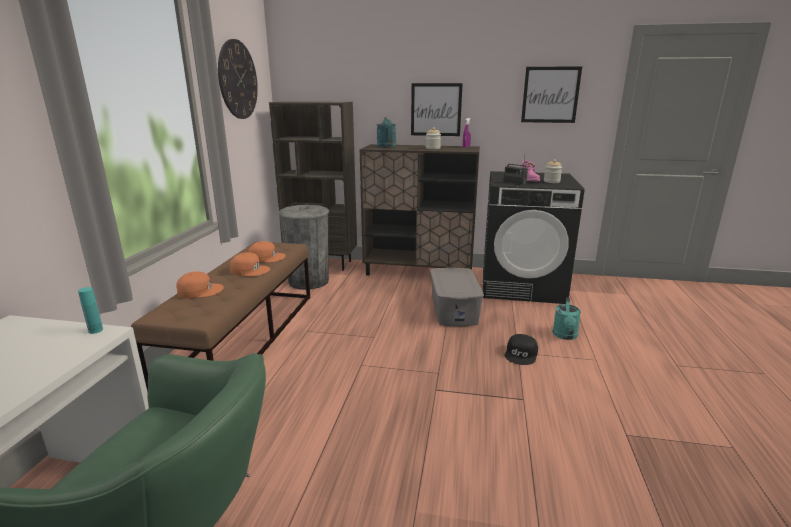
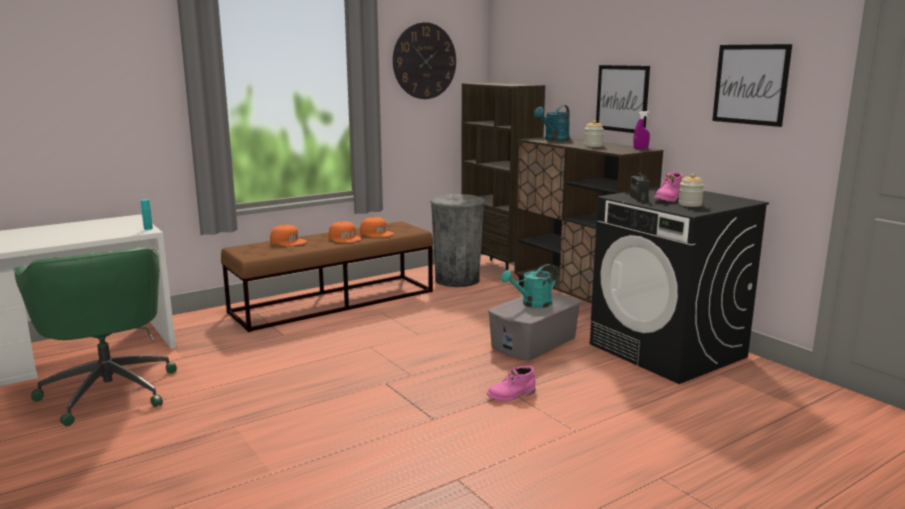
camera: 45 degrees right, 5 degrees down
(521, 354) = (511, 395): black cap -> pink boot
(565, 336) = (596, 403): turquoise watering can -> turquoise watering can (532, 304)

